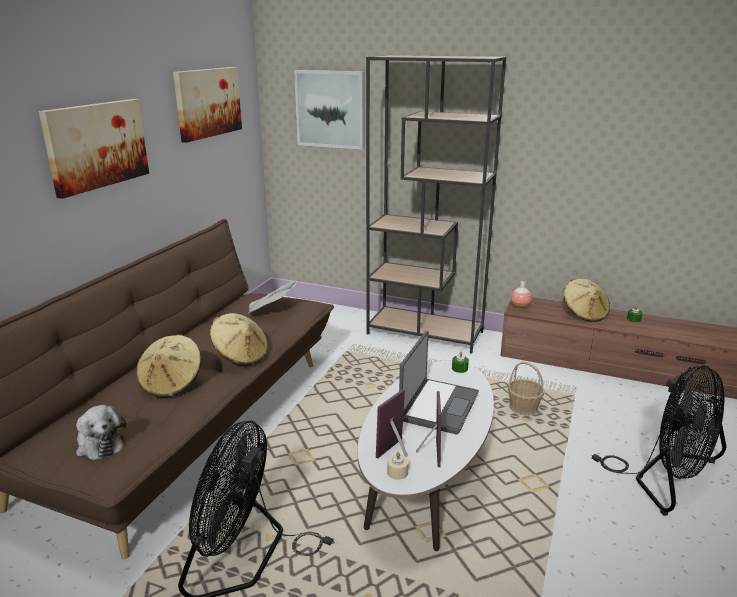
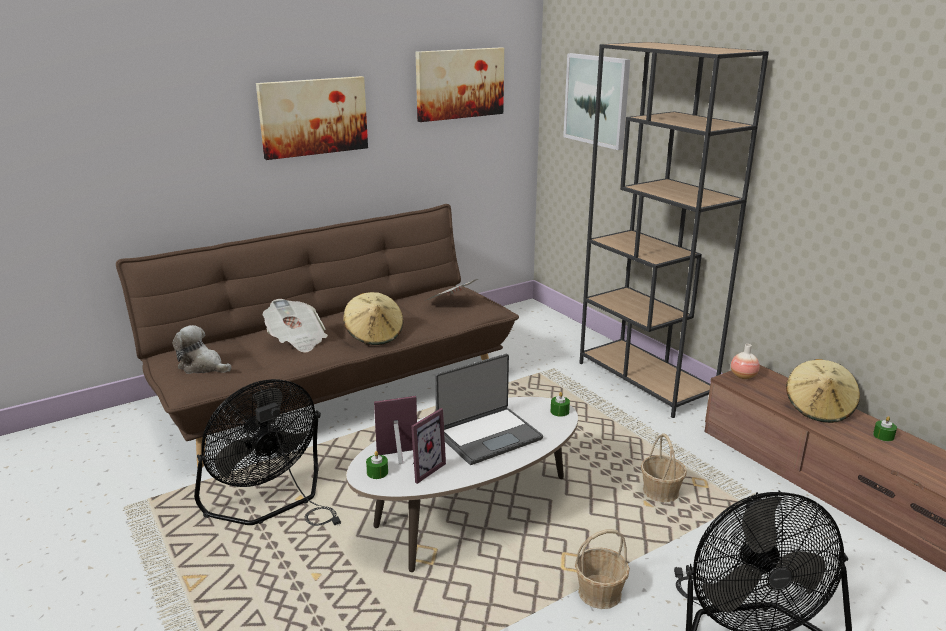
camera: 35 degrees right, 0 degrees up
(99, 443) = (203, 366): plush toy -> plush toy turned 120 degrees clockwise
(172, 383) = (297, 340): beige hat -> newspaper
(397, 472) = (377, 472): beige candle -> green candle
(571, 496) = (600, 593): none -> basket

